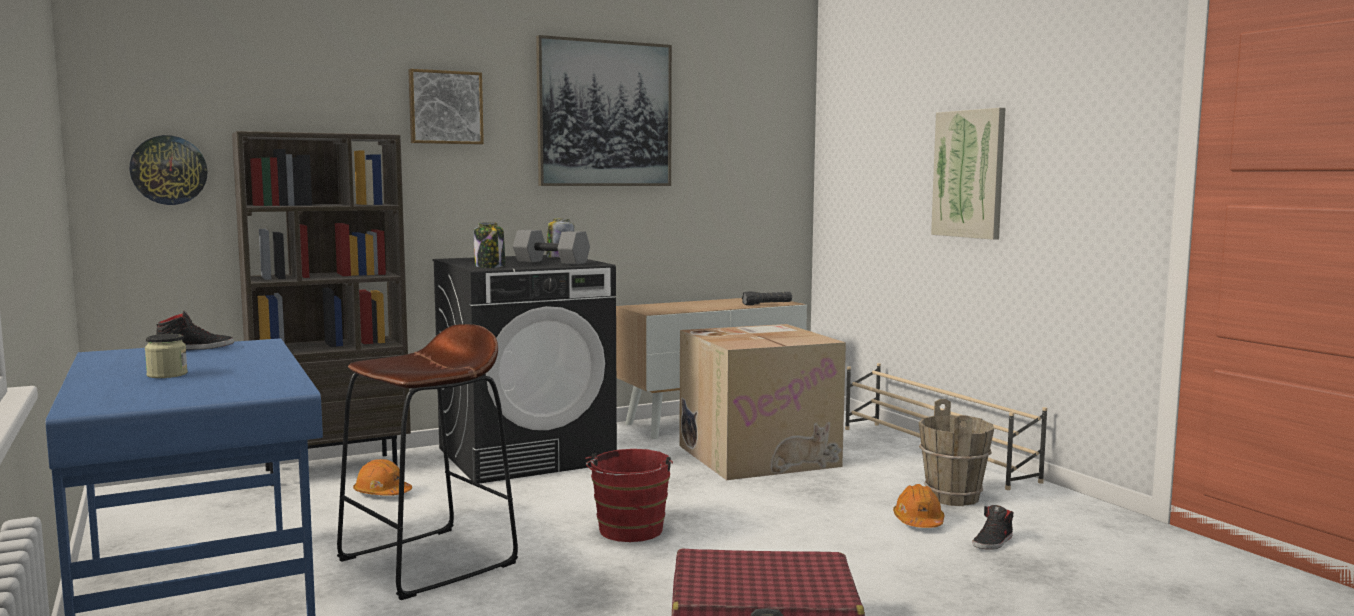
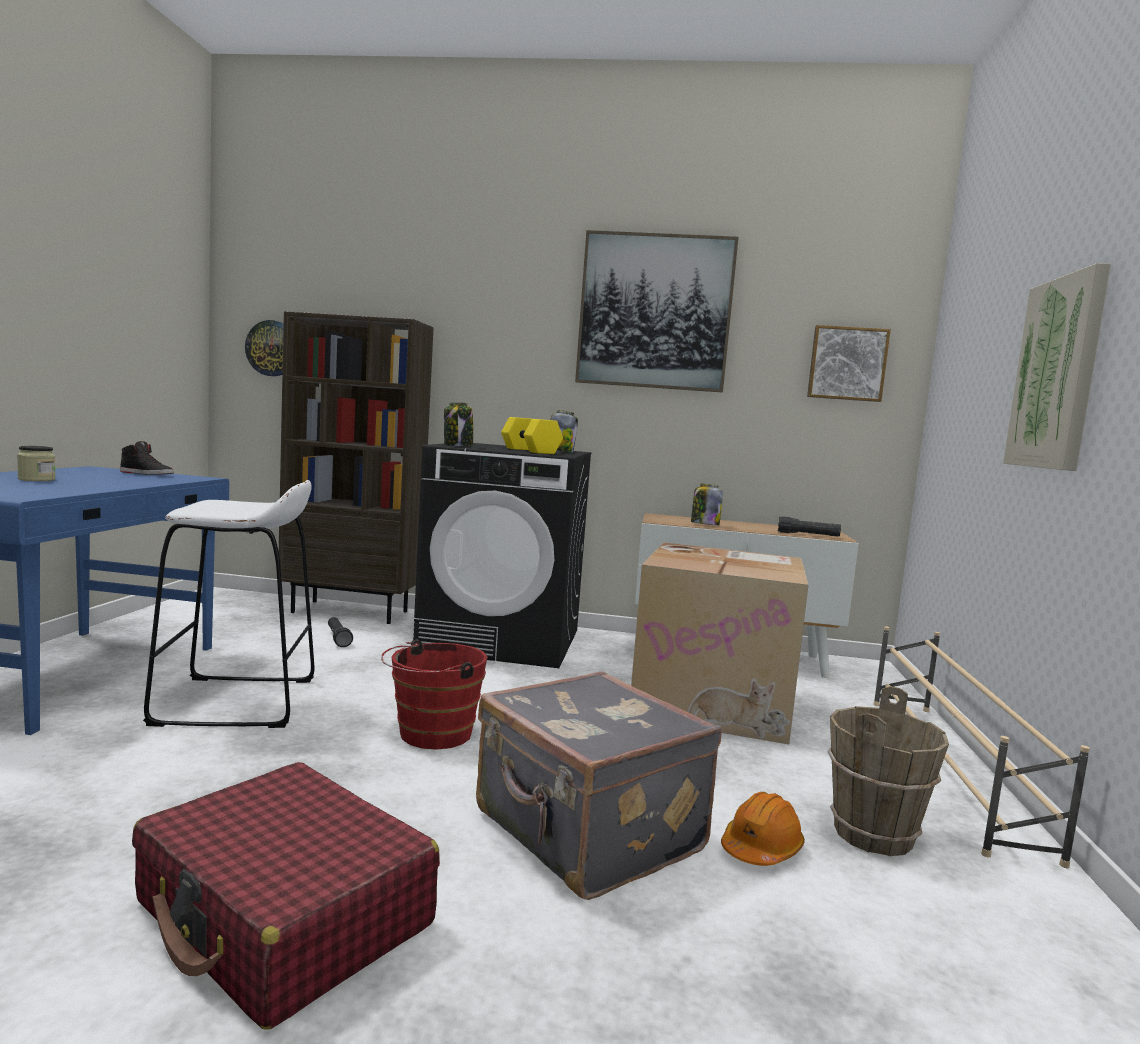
camera: 35 degrees right, 0 degrees up
(382, 493) = (338, 638): orange hard hat -> black flashlight
(428, 562) = (237, 702): brown stool -> white stool
(445, 107) = (492, 302): picture -> picture (847, 364)
(552, 262) = (531, 451): grey dumbbell -> yellow dumbbell
(687, 308) = (704, 524): none -> jar
(829, 547) = (586, 833): none -> grey suitcase
(993, 542) = (822, 926): black shoe -> none

